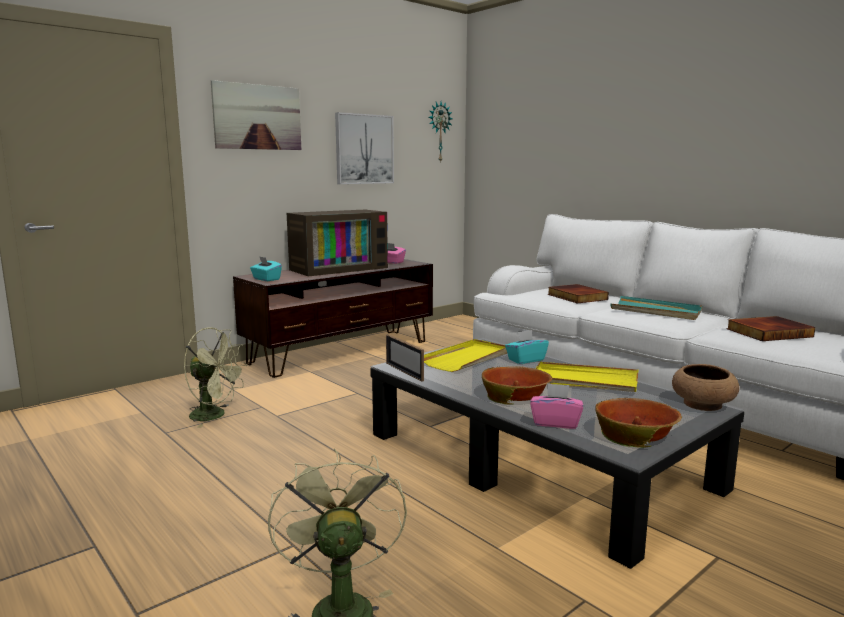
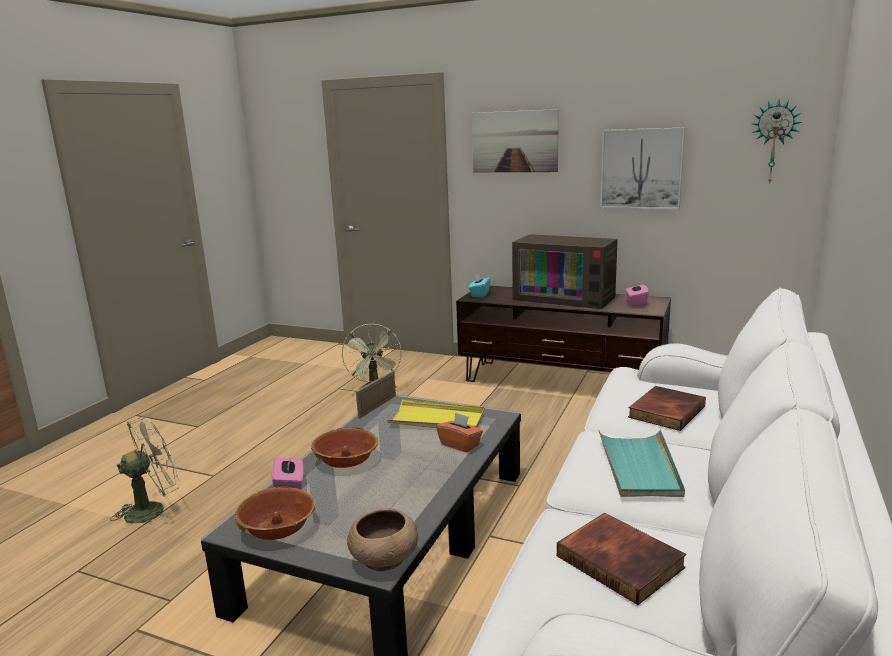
camera: 65 degrees right, 5 degrees up
(525, 360) = (460, 444): turquoise tissue box -> orange tissue box
(584, 381) = (414, 483): yellow tray -> none

